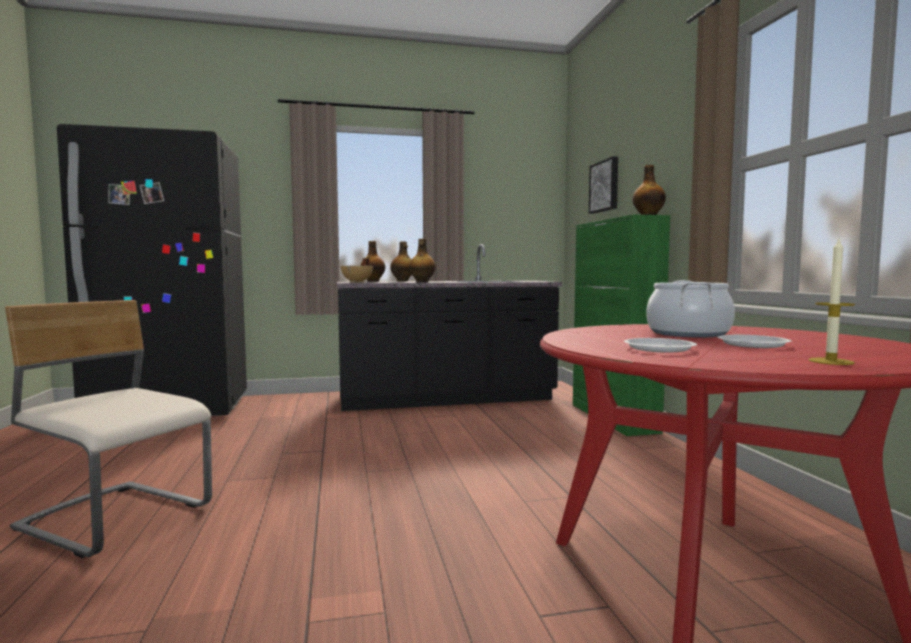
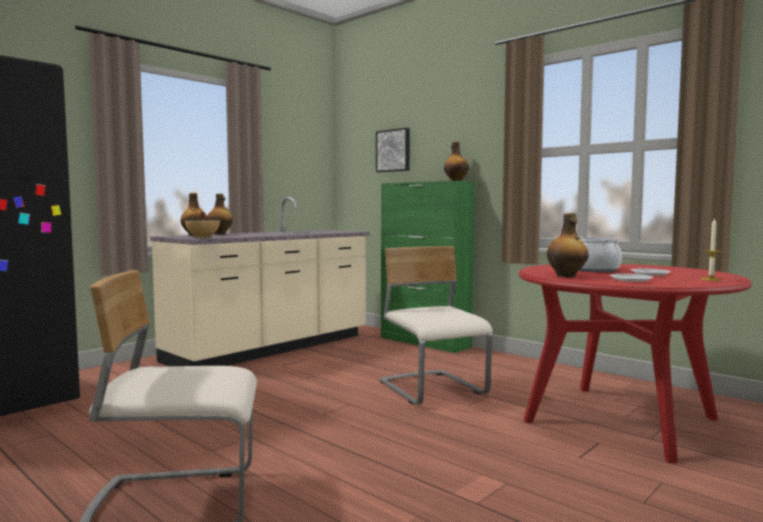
camera: 35 degrees left, 0 degrees up
(422, 282) = (260, 235): bottle -> bottle (566, 276)
(446, 399) = (271, 348): black counter -> beige counter
(520, 472) = (433, 389): none -> beige chair

